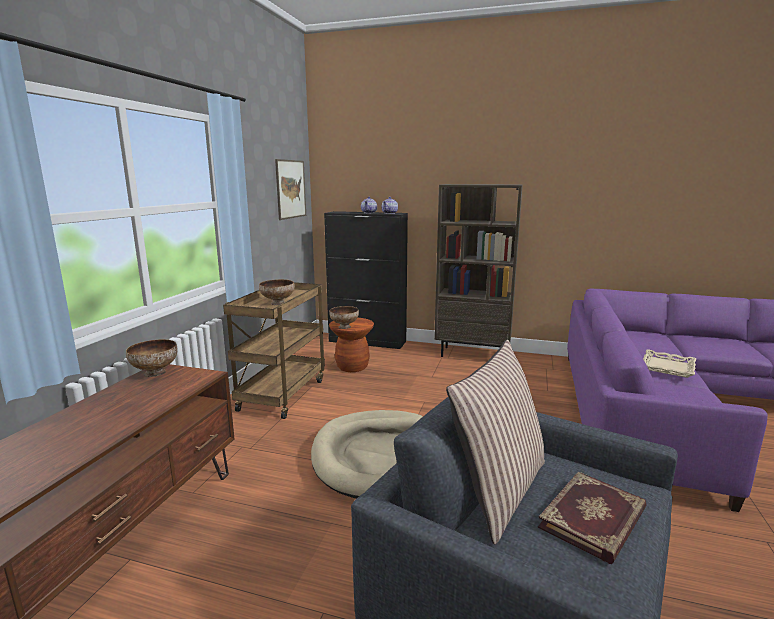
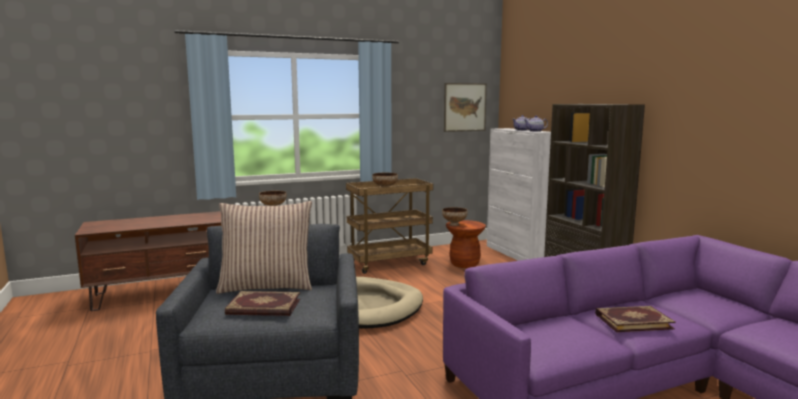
camera: 50 degrees right, 5 degrees down
(367, 341) = (516, 254): black cabinet -> white cabinet
(667, 367) = (633, 321): beige tray -> book

